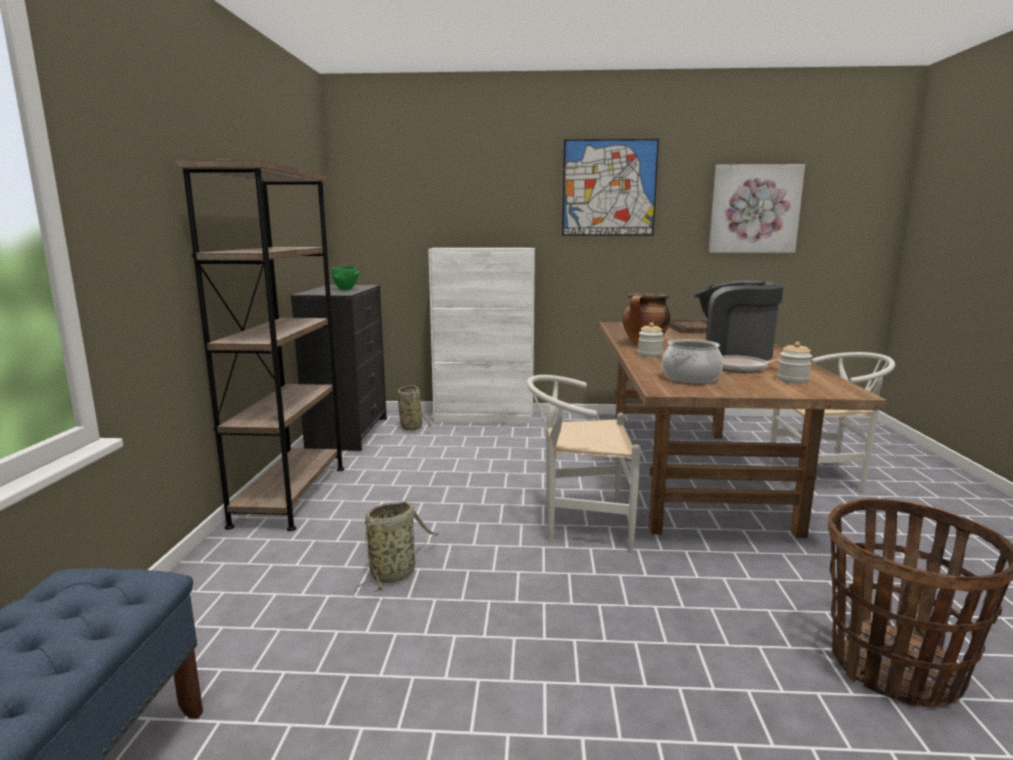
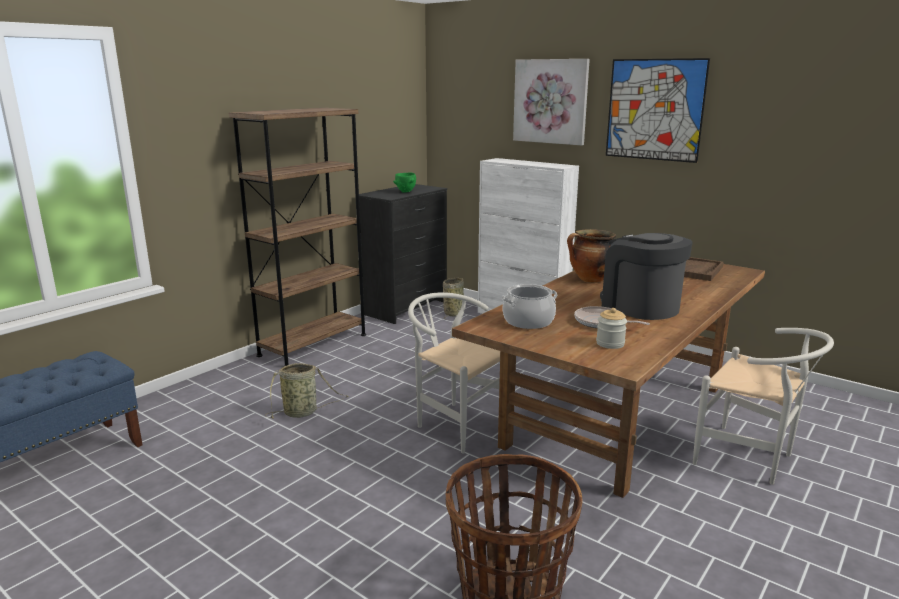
camera: 35 degrees right, 5 degrees up
(649, 355) = (562, 292): jar -> none
(754, 209) = (819, 141): picture -> picture (551, 101)

